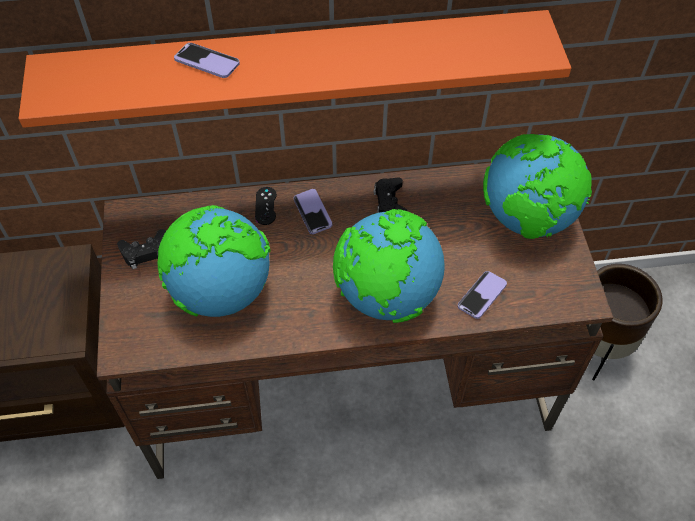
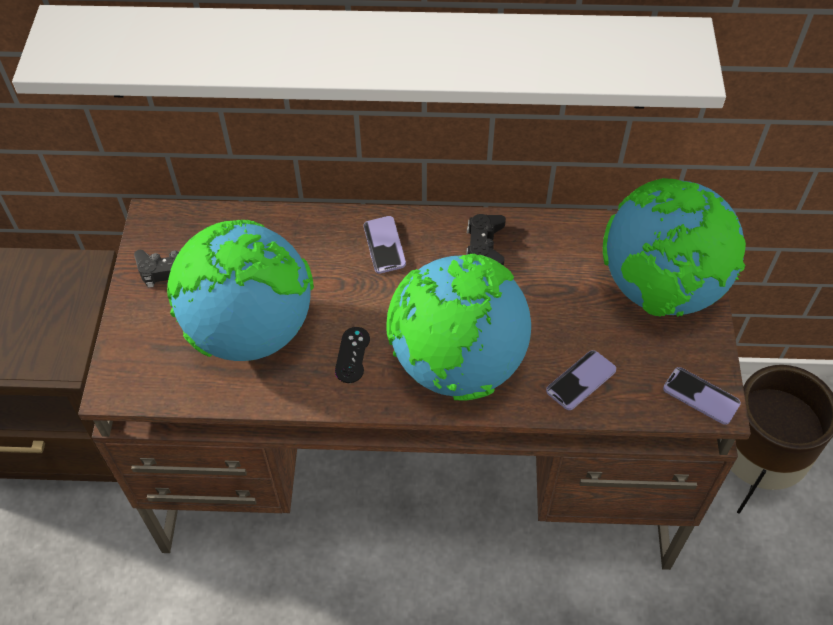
camera: 10 degrees right, 0 degrees up
(207, 62) = (256, 37): phone -> phone (700, 397)
(266, 206) = (327, 230): black game controller -> black game controller (352, 355)
(295, 67) = (375, 57): orange shelf -> white shelf

